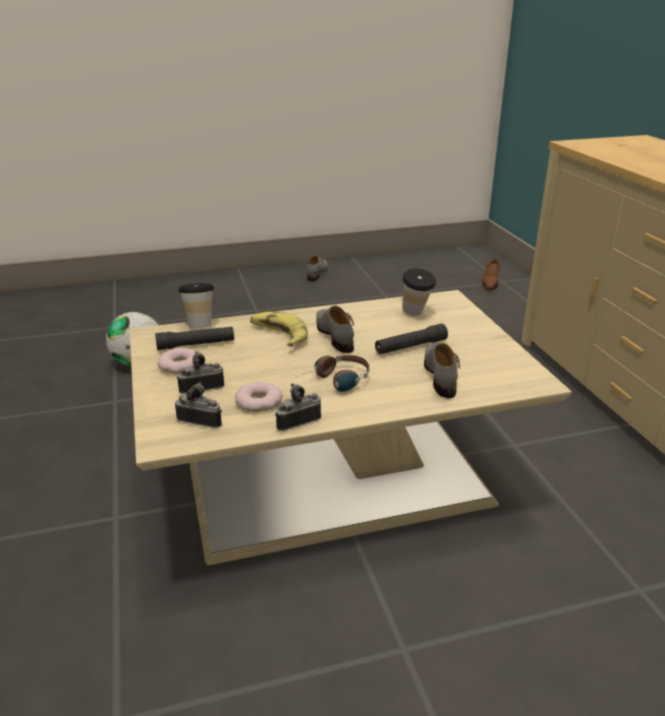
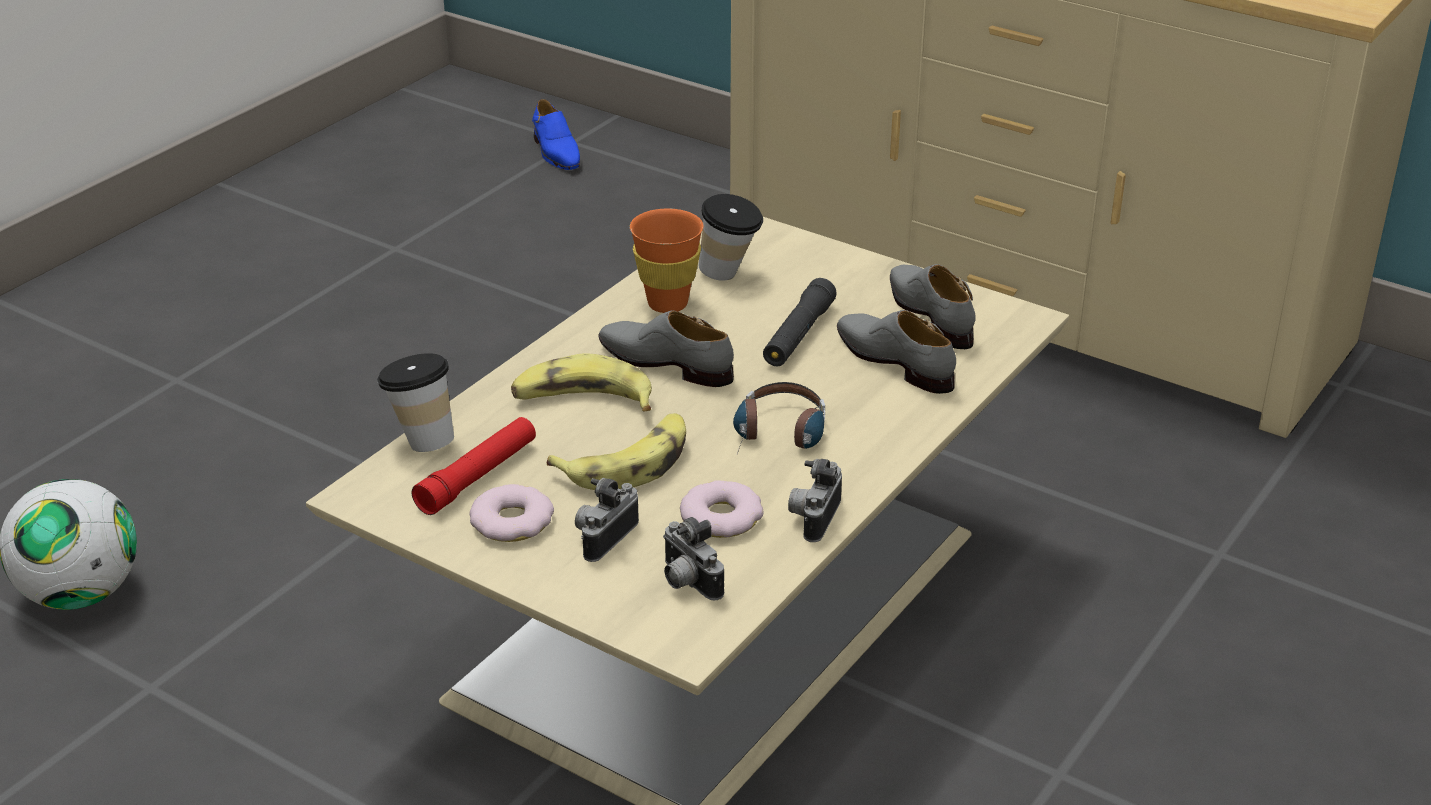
camera: 40 degrees left, 5 degrees up
(196, 345) = (478, 476): black flashlight -> red flashlight
(201, 420) = (686, 583): camera -> camera turned 105 degrees counterclockwise
(257, 364) = (628, 463): none -> banana
(317, 273) = (197, 247): grey shoe -> grey shoe (931, 314)
(371, 314) = (667, 303): none -> orange cup
(490, 283) = (556, 152): brown shoe -> blue shoe

